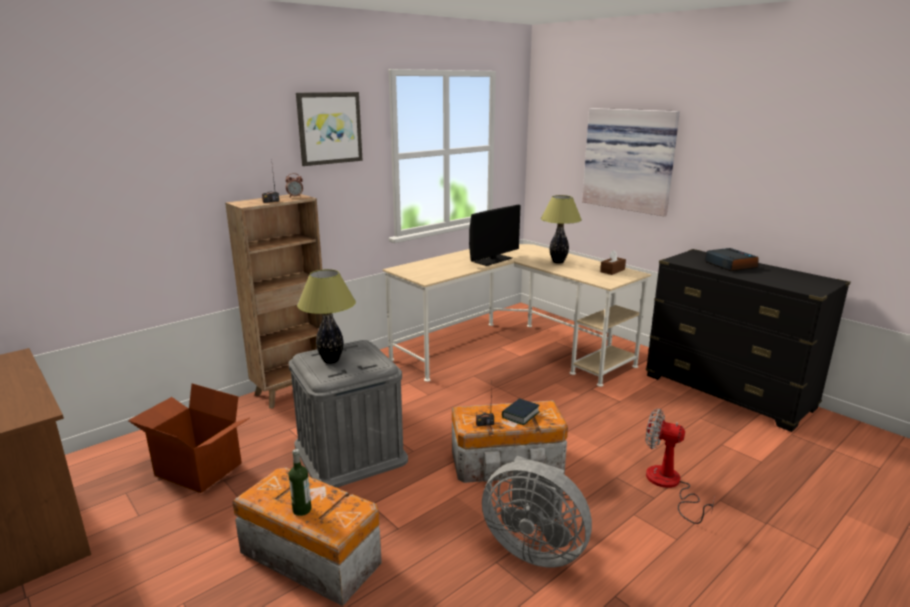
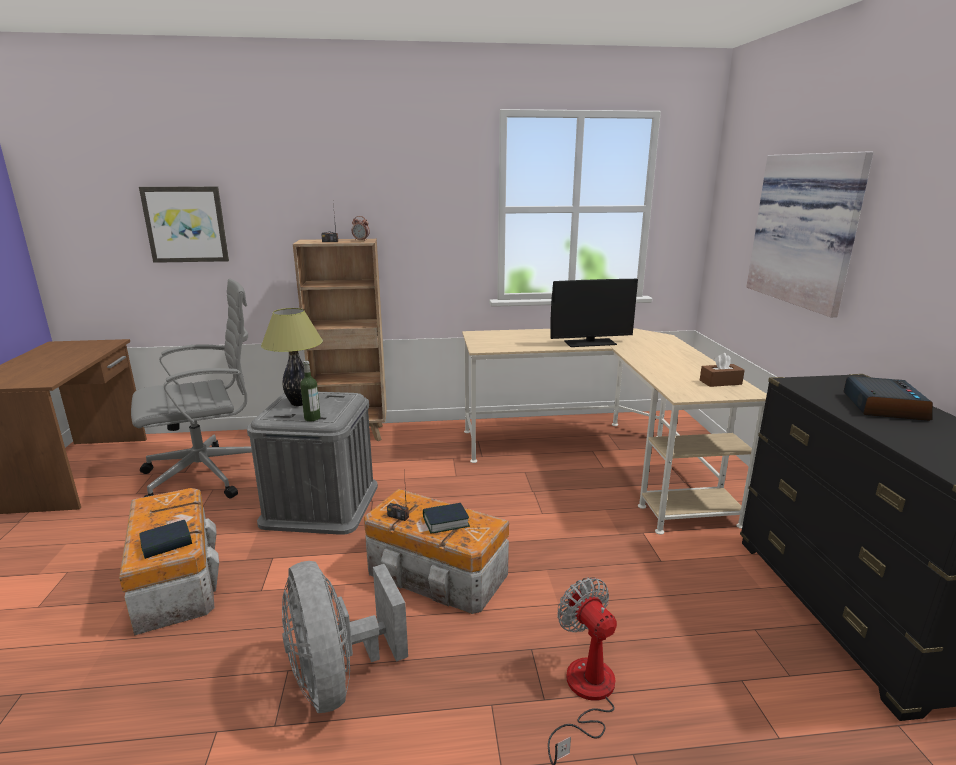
camera: 35 degrees right, 0 degrees up
(197, 470) = (209, 474): cardboard box -> grey office chair
(302, 510) = (149, 529): bottle -> bottle (312, 418)
(329, 128) = (419, 173): picture -> picture (186, 224)
(339, 511) = (166, 543): none -> book
(558, 262) = (665, 359): table lamp -> none

